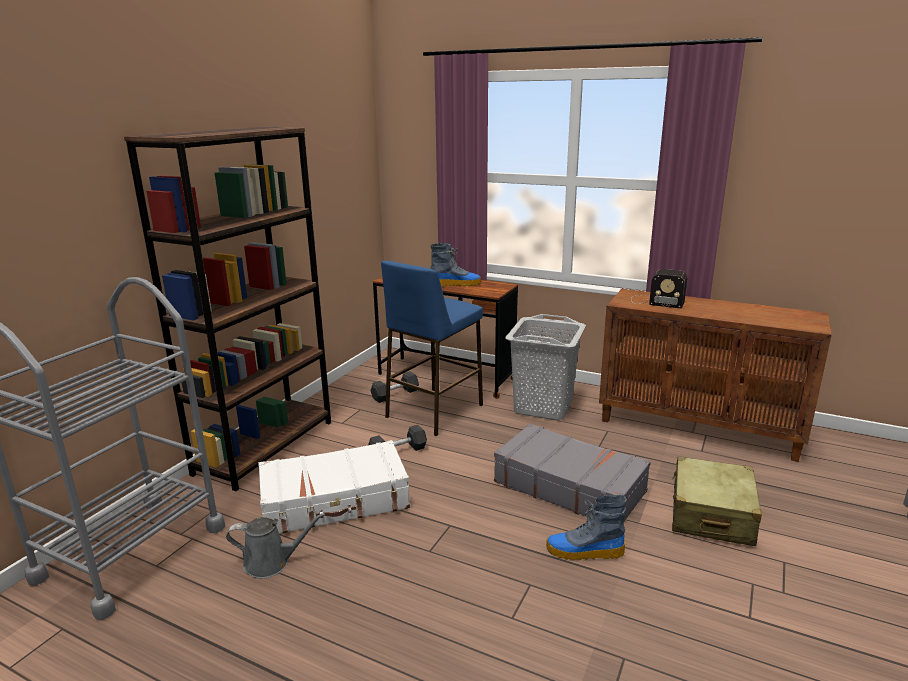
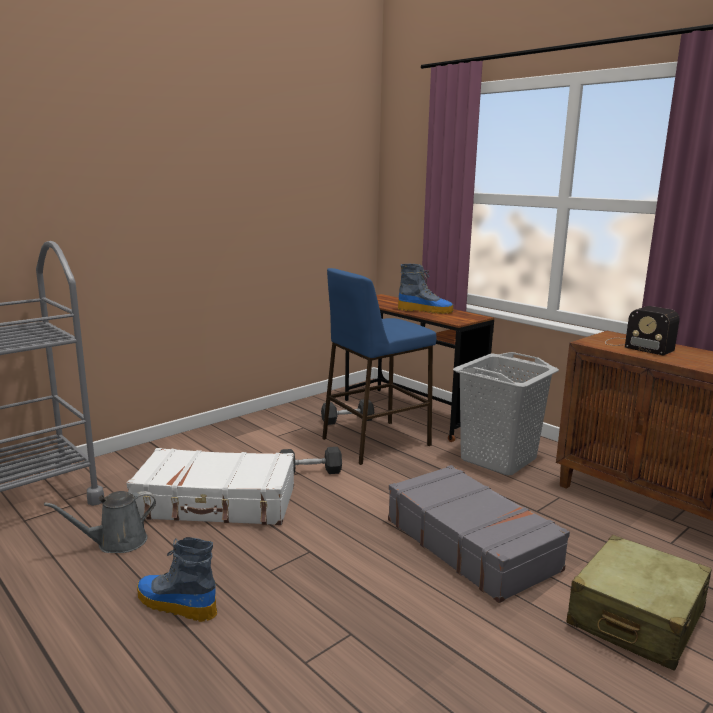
camera: 20 degrees right, 5 degrees down
(265, 447) = (193, 443): brown bookcase -> none
(271, 562) = (117, 543): grey watering can -> grey watering can turned 135 degrees clockwise
(584, 552) = (439, 616): boot -> boot (175, 604)

